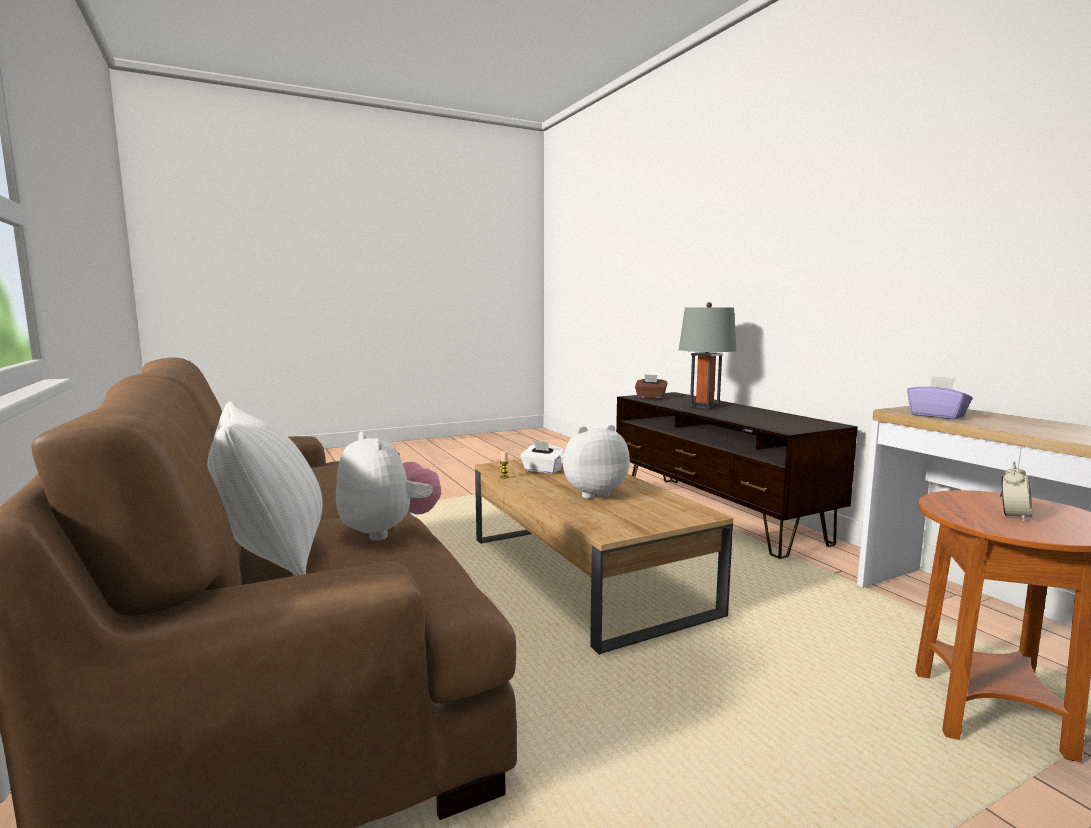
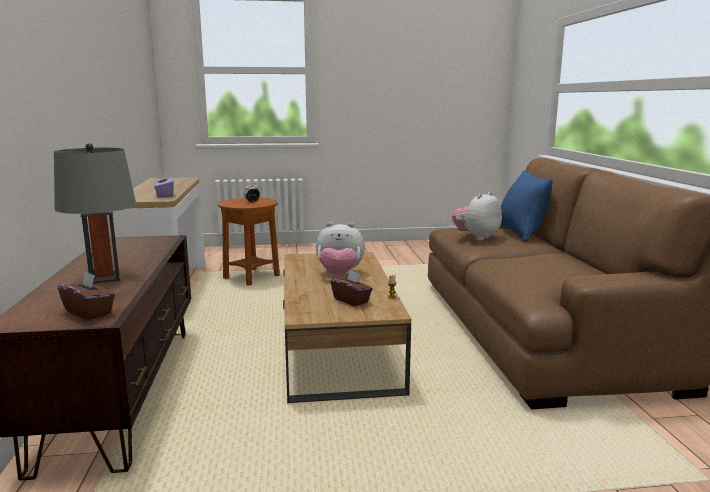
camera: 160 degrees left, 5 degrees up
(272, 555) = (521, 234): white pillow -> blue pillow
(388, 531) = (476, 237): plush toy -> plush toy turned 60 degrees clockwise
(542, 470) = (351, 300): white tissue box -> brown tissue box

